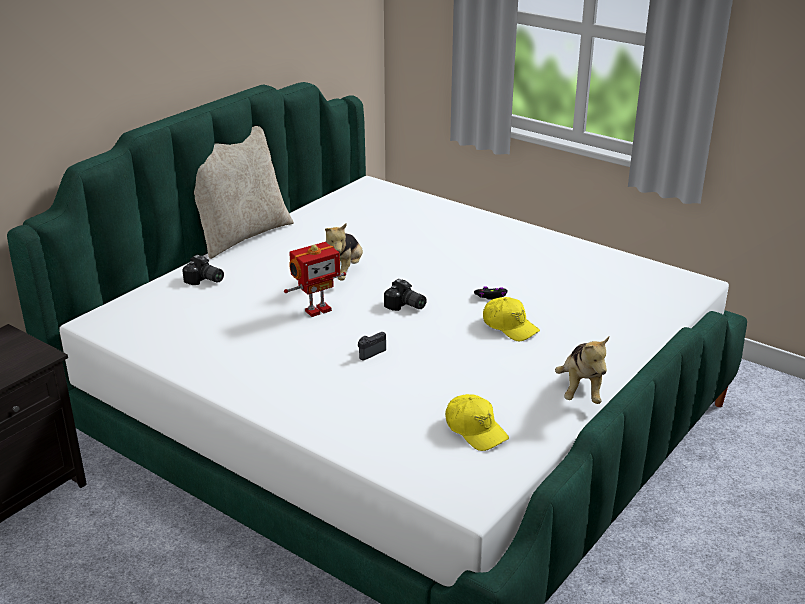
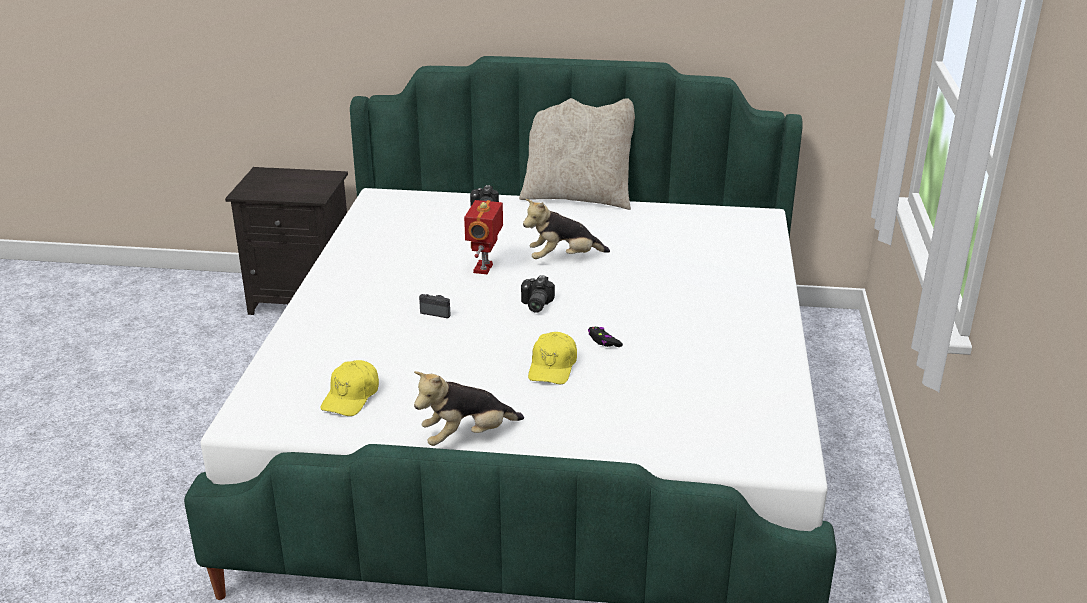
camera: 60 degrees right, 0 degrees up
(317, 310) = (485, 268): toy robot -> toy robot turned 75 degrees clockwise

